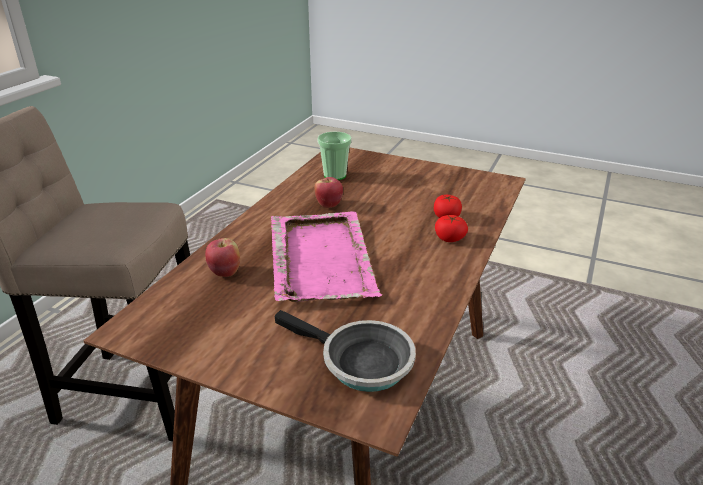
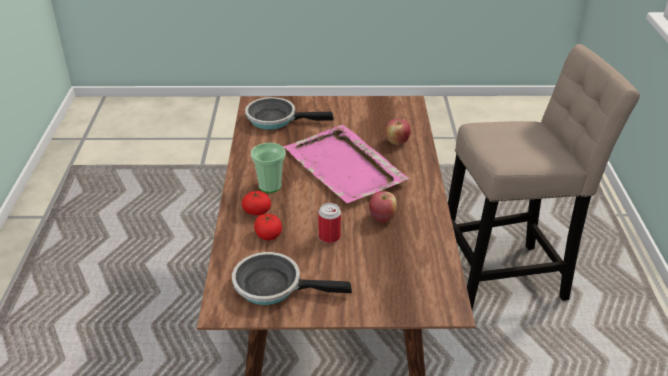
camera: 155 degrees right, 5 degrees up
(335, 175) = (412, 261): cup -> cup (270, 186)
(389, 203) = (329, 237): none -> can
(457, 185) = (273, 286): none -> frying pan

